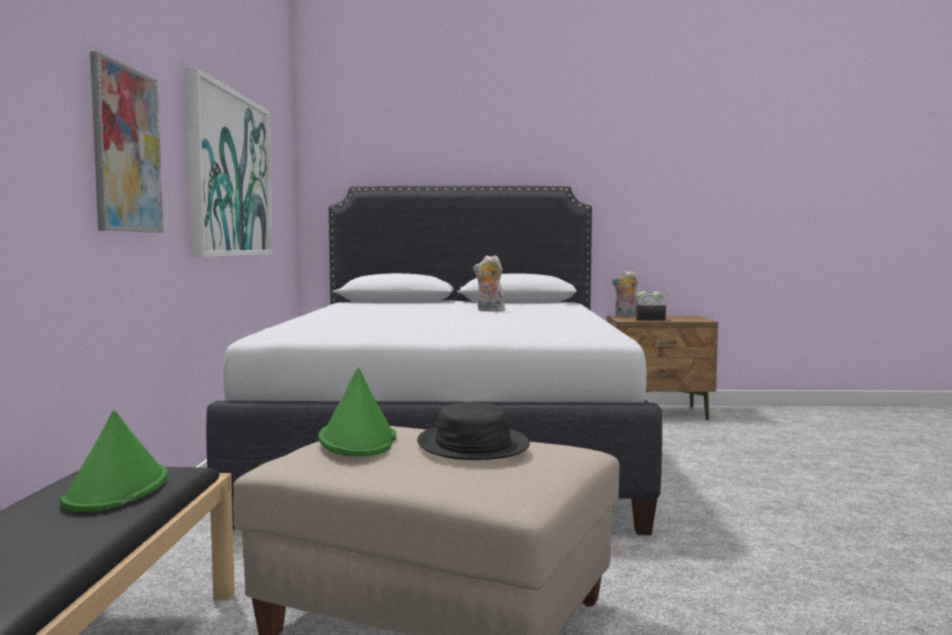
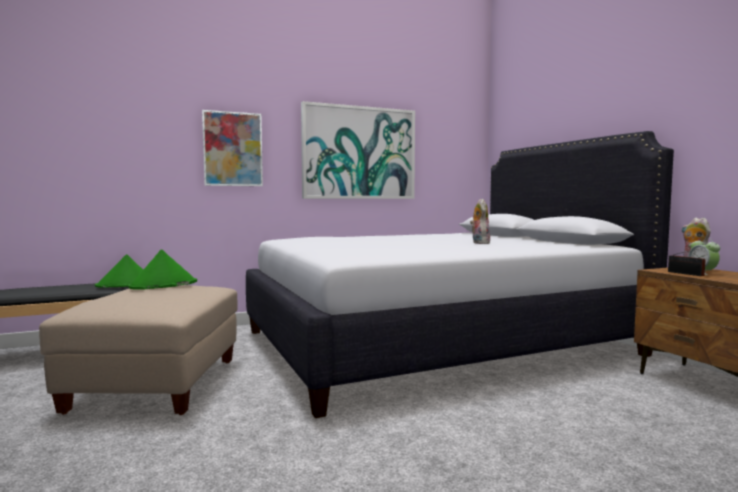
camera: 65 degrees right, 0 degrees up
(472, 445) = (155, 296): black hat -> none

